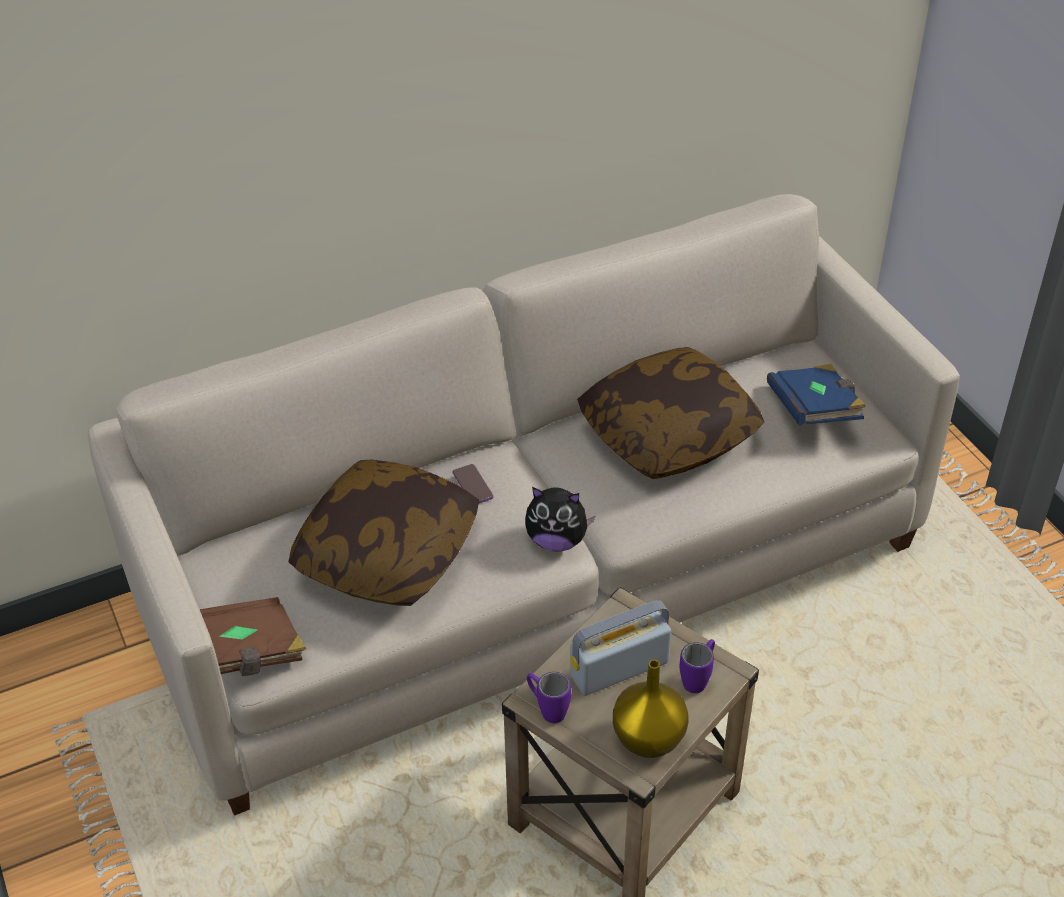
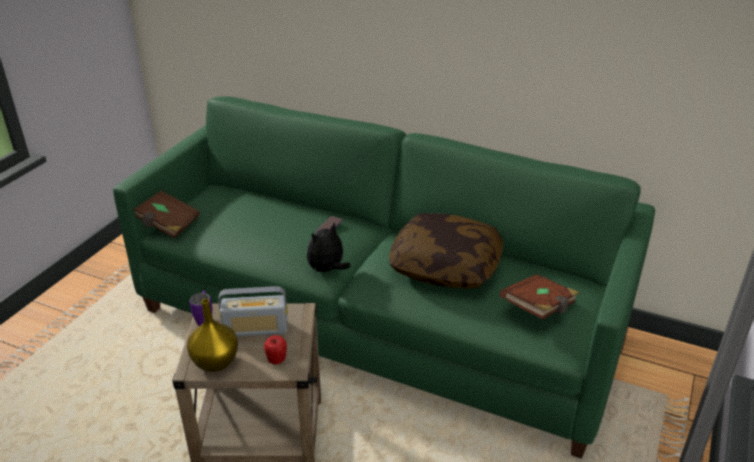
camera: 50 degrees right, 10 degrees down
(387, 554) = (259, 226): pillow -> none
(535, 575) = (378, 322): beige sofa -> green sofa
(557, 540) = (327, 270): plush toy -> plush toy turned 75 degrees clockwise
(619, 669) = (256, 329): radio -> radio turned 150 degrees clockwise
(698, 678) = (277, 360): purple mug -> apple
(814, 411) = (539, 308): blue book -> brown book

